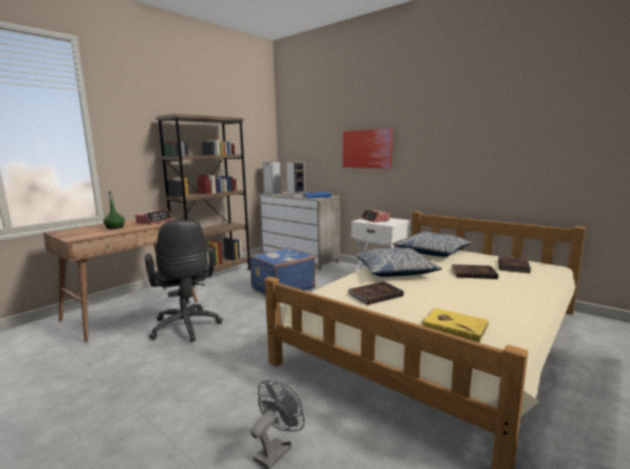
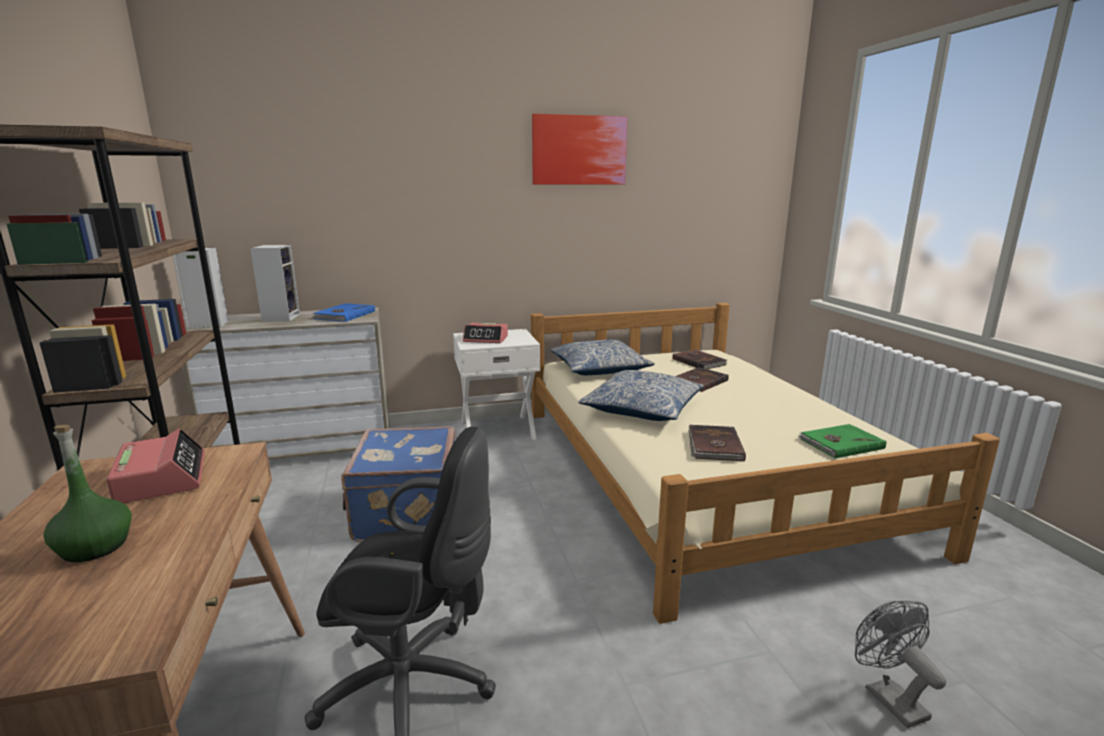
camera: 55 degrees left, 5 degrees up
(367, 149) = (431, 216): picture -> picture (579, 150)
(454, 326) = (840, 443): yellow book -> green book

